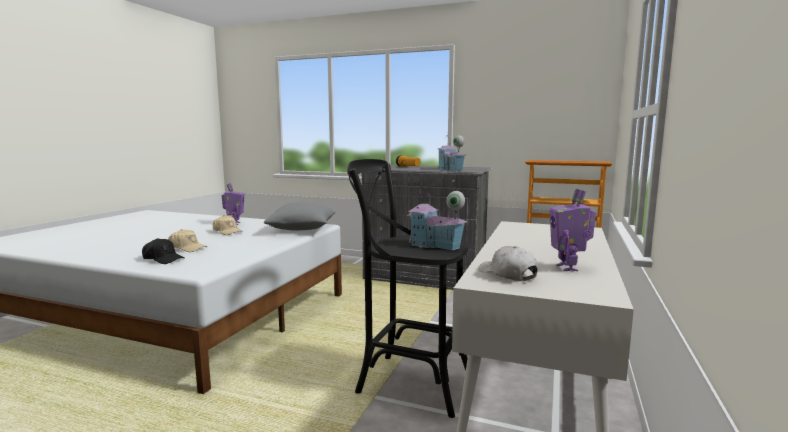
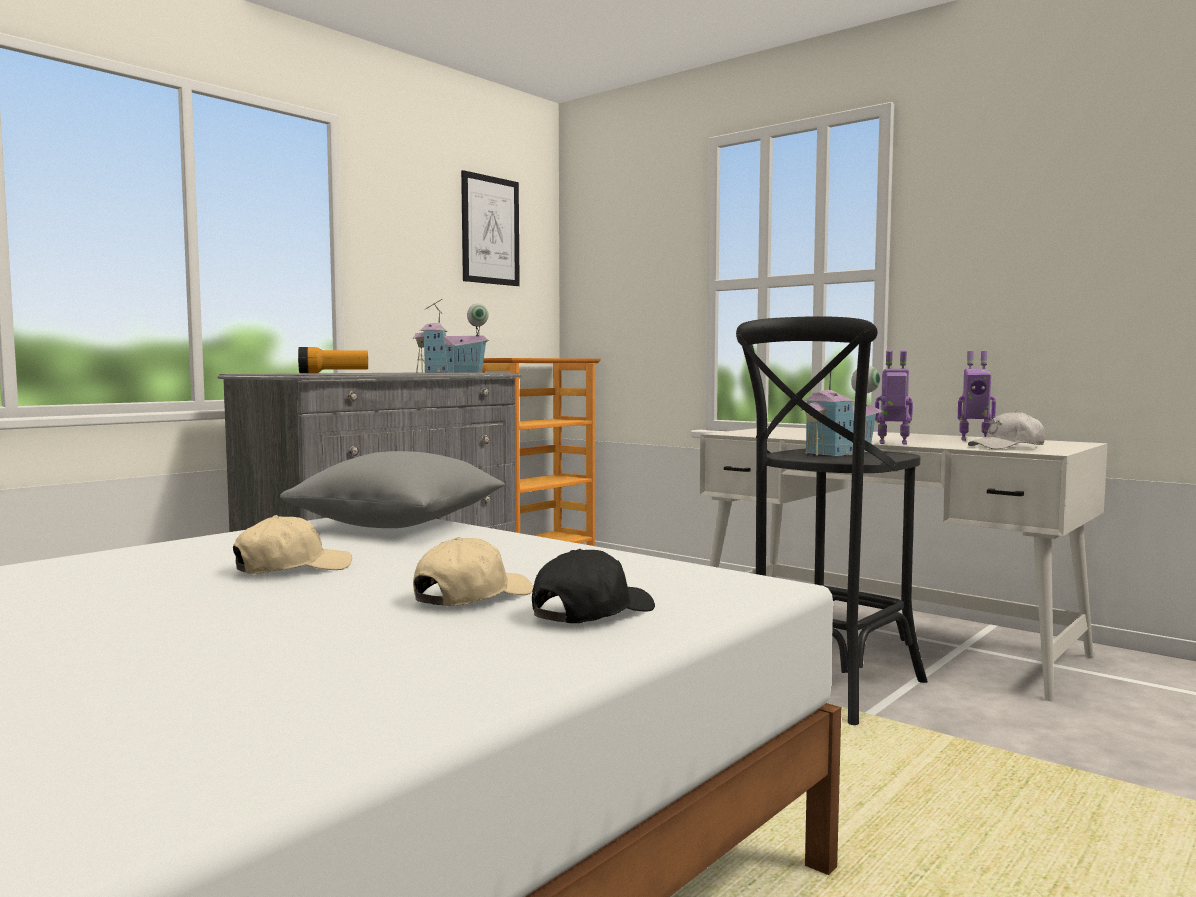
camera: 70 degrees left, 5 degrees down
(234, 223) = (168, 562): toy robot -> toy robot (893, 443)
(554, 84) = (490, 230): none -> picture

